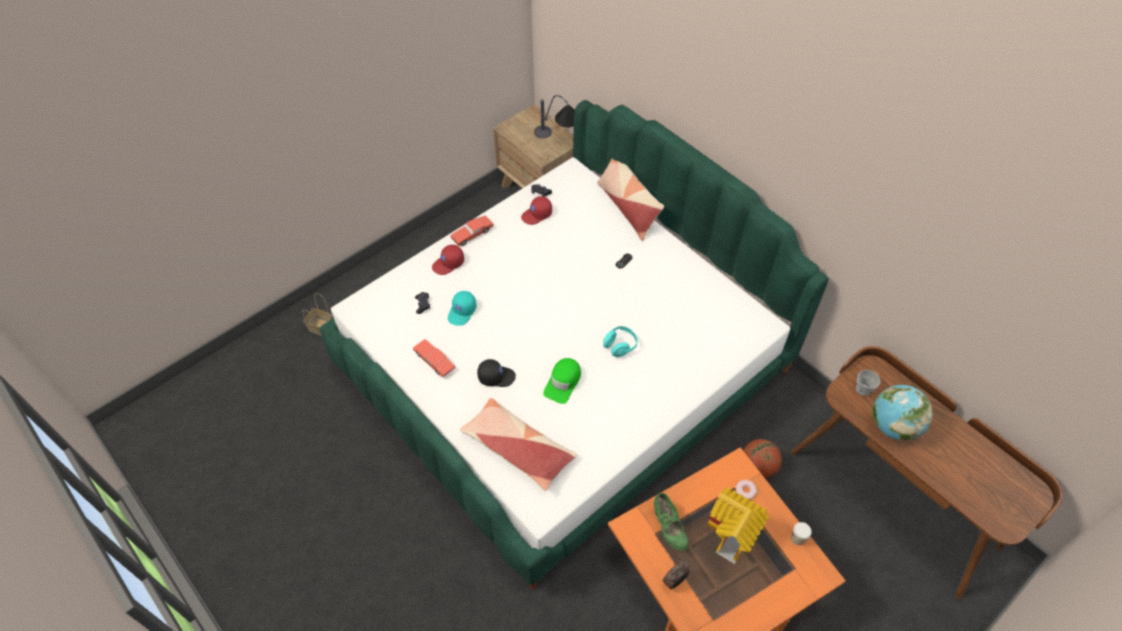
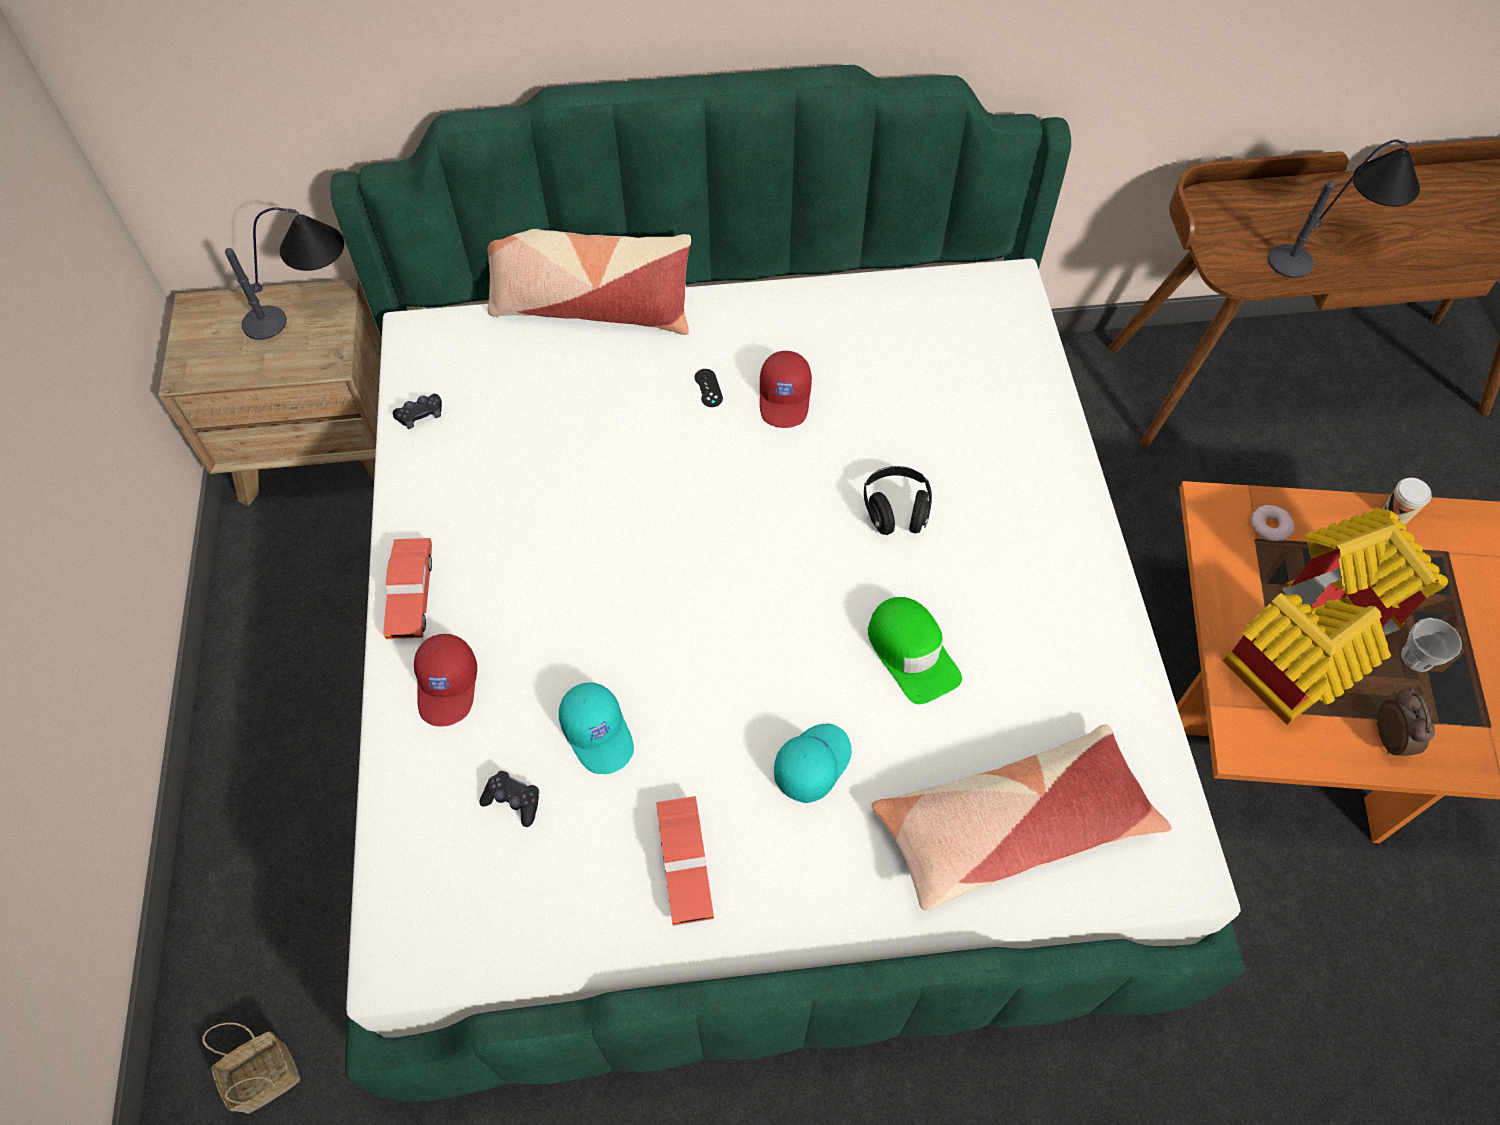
camera: 55 degrees left, 5 degrees up
(434, 361) = (685, 864): red toy car -> red toy car turned 90 degrees counterclockwise
(496, 376) = (811, 763): black cap -> turquoise cap
(537, 215) = (471, 454): red cap -> red cap (785, 398)
(620, 346) = (896, 511): turquoise headphones -> black headphones
(669, 527) = (1281, 682): green shoe -> toy house
(757, 467) = (1141, 505): basketball -> none
(863, 389) = (1239, 240): cup -> cup (1417, 657)
(893, 425) = (1328, 249): globe -> table lamp

